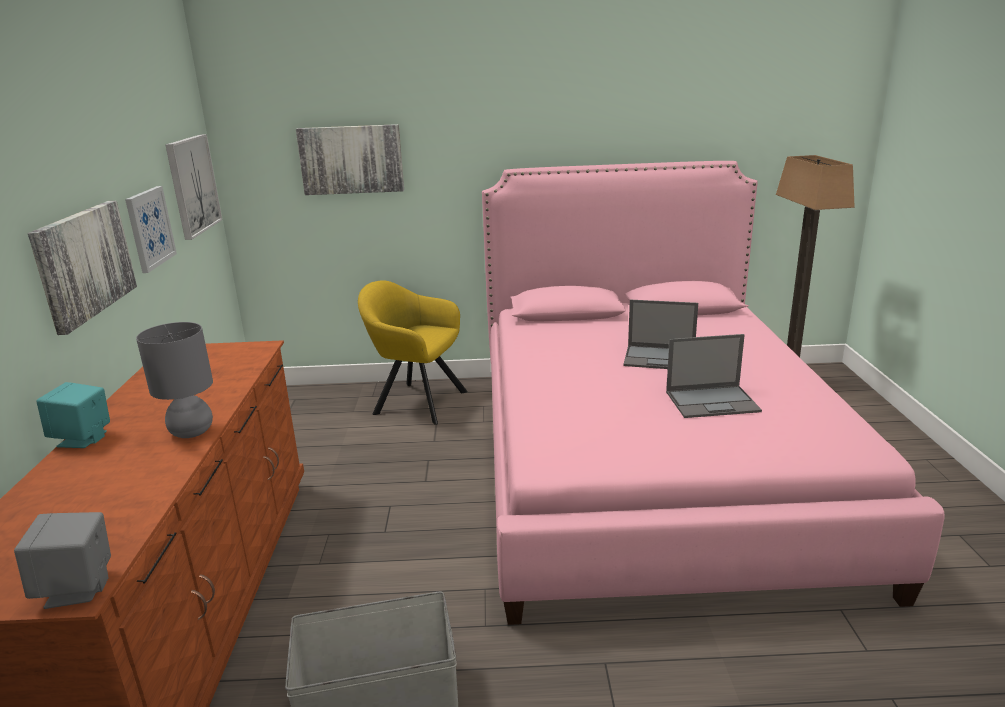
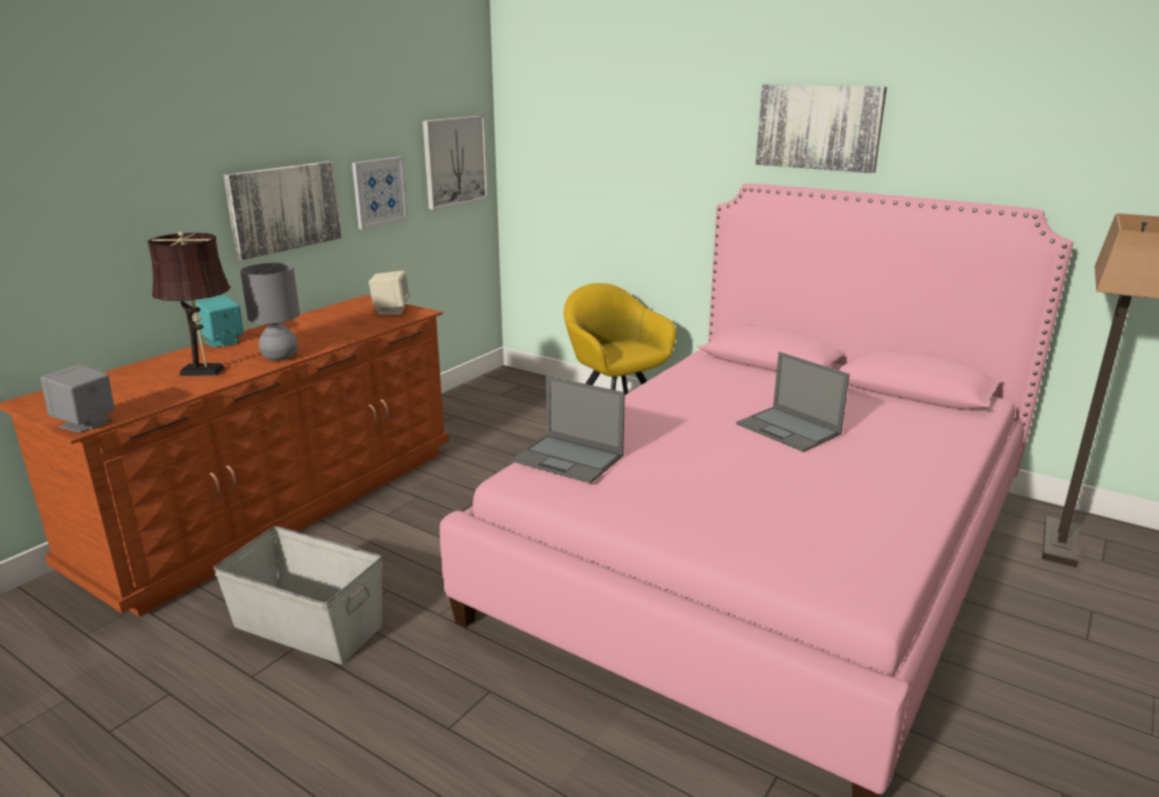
camera: 35 degrees right, 0 degrees up
(128, 476) = (206, 372): none -> brown table lamp
(228, 353) = (391, 311): none -> beige speaker
(351, 159) = (605, 154): picture -> picture (819, 127)
(713, 401) = (770, 486): laptop -> laptop (569, 459)

